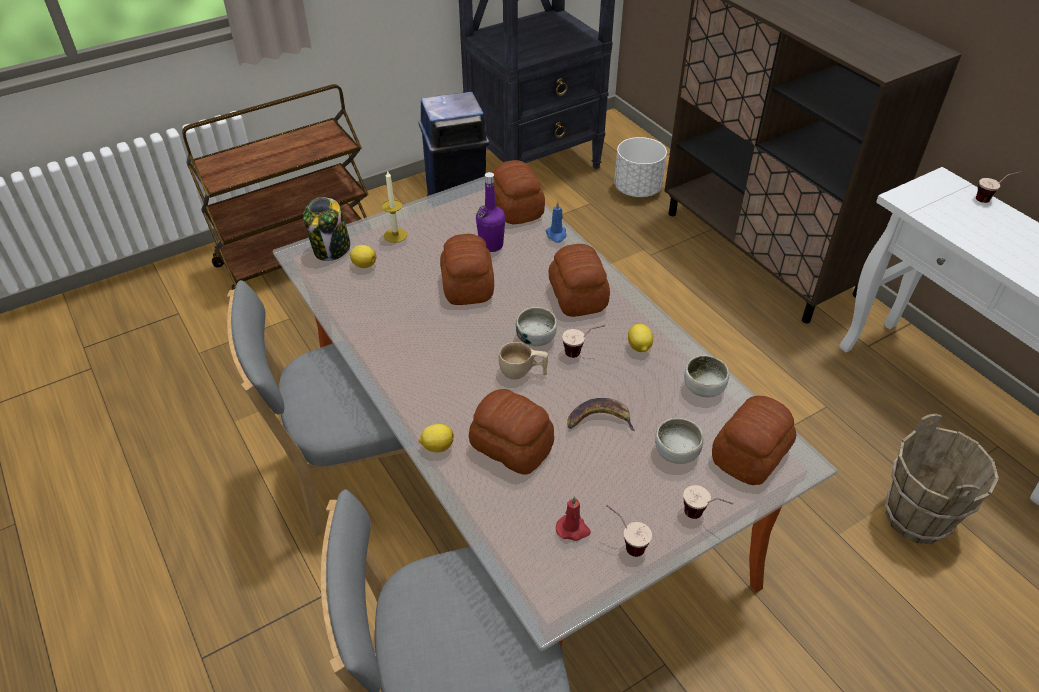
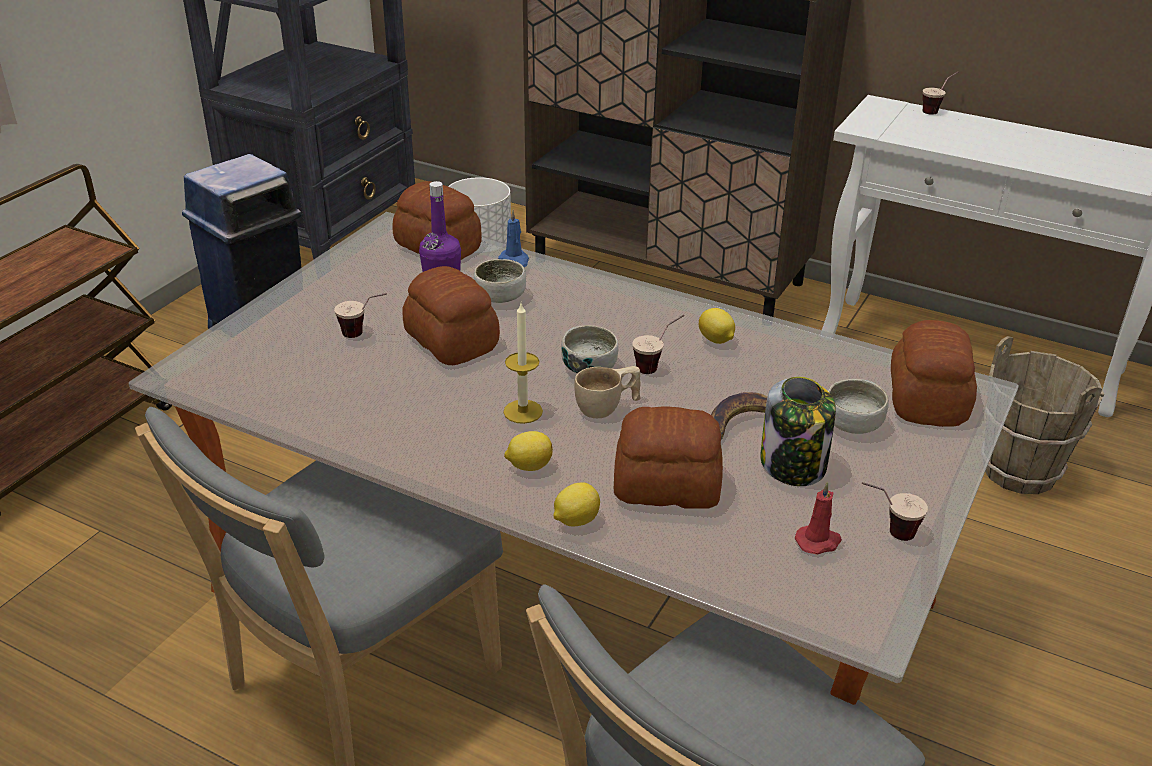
camera: 30 degrees left, 10 degrees down
(331, 249) = (221, 356): jar -> jar (793, 465)
(363, 265) = (286, 359): lemon -> lemon (529, 466)
(395, 235) = (302, 316): candle -> candle (523, 411)
(577, 296) = (598, 313): bread -> none
(703, 387) = (820, 355): bowl -> bowl (500, 297)
(703, 517) = (939, 474): cup -> cup (364, 334)

